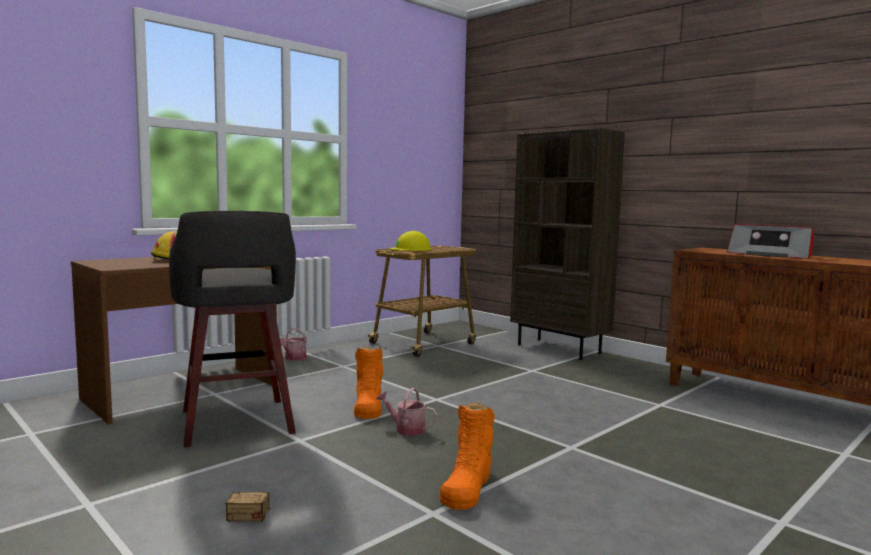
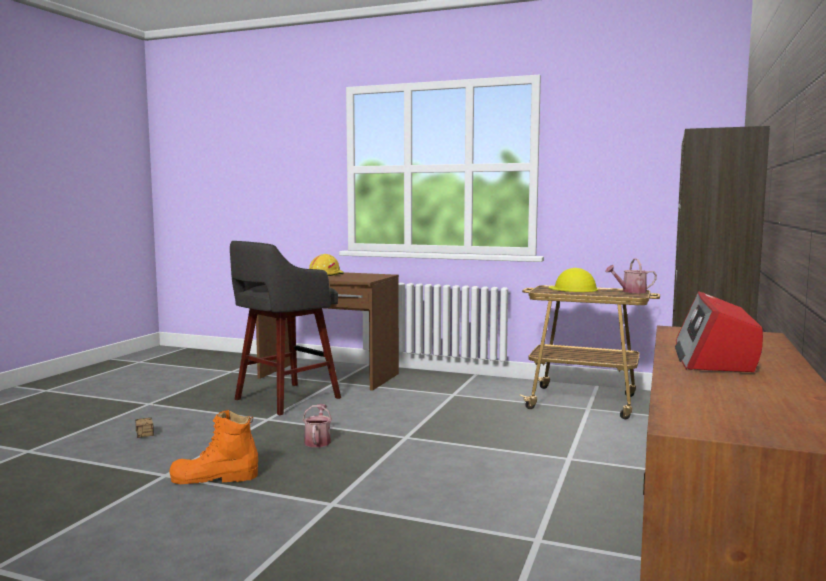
camera: 65 degrees right, 0 degrees up
(294, 358) = (448, 379): watering can -> watering can (630, 291)
(368, 407) = (356, 421): orange boot -> none

